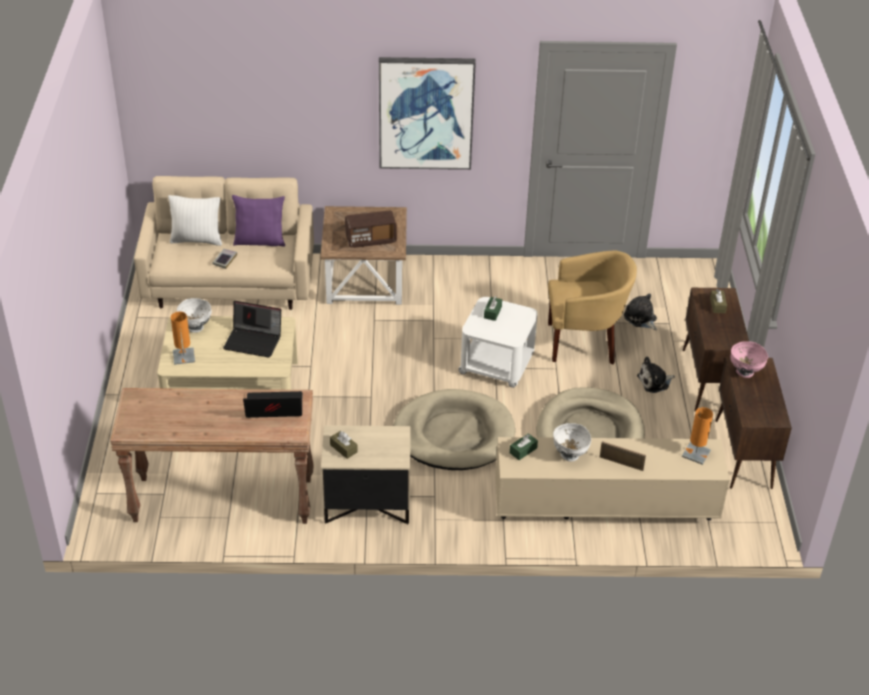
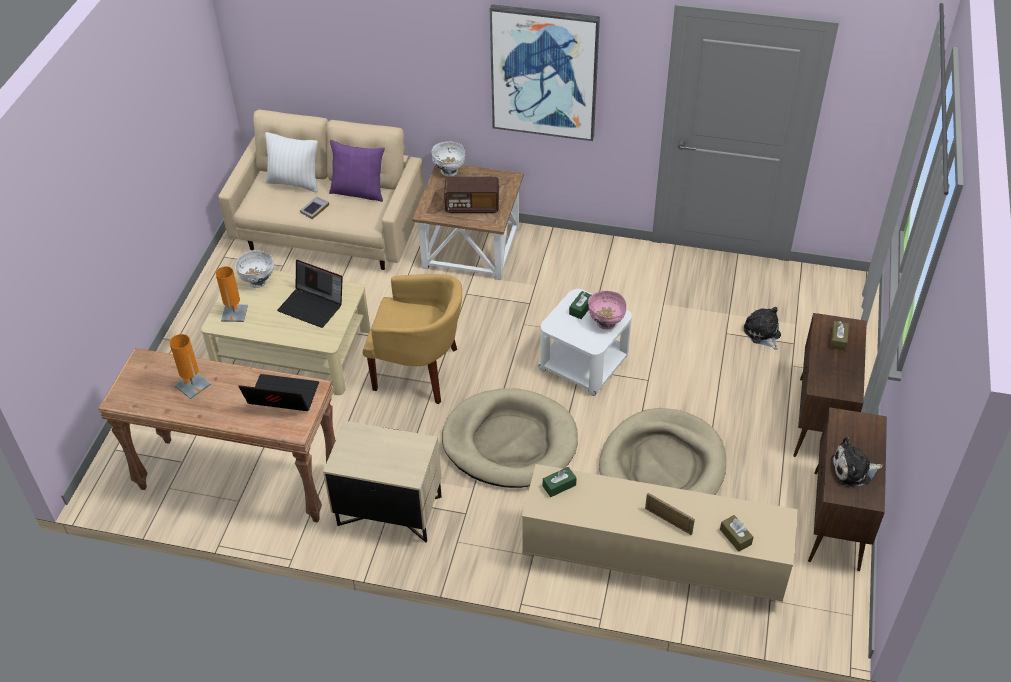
camera: 15 degrees right, 5 degrees up
(343, 448) = (355, 452): brown tissue box -> brown tissue box (735, 537)
(570, 455) = (611, 500): white bowl -> white bowl (449, 171)
(584, 342) = (689, 353): yellow armchair -> yellow armchair (419, 371)
(655, 382) = (756, 413): plush toy -> plush toy (853, 470)
(696, 453) = (761, 523): orange table lamp -> orange table lamp (192, 385)
(745, 372) = (847, 430): pink bowl -> pink bowl (606, 323)

